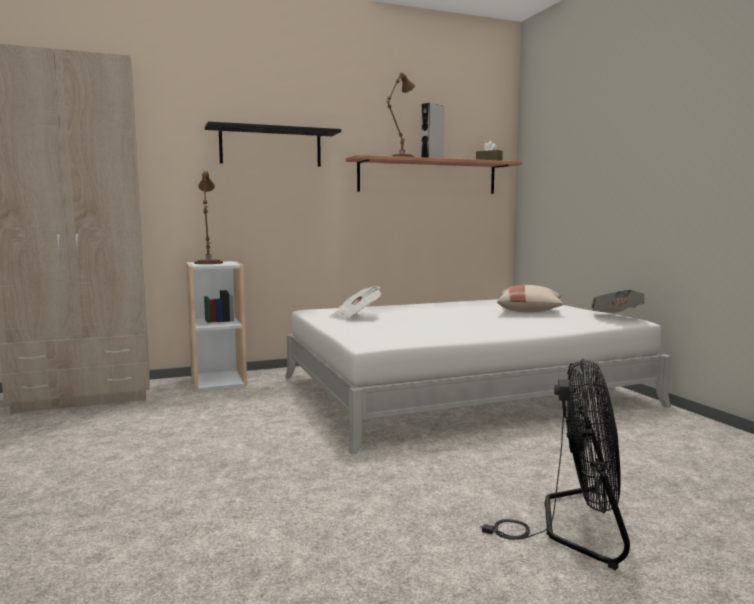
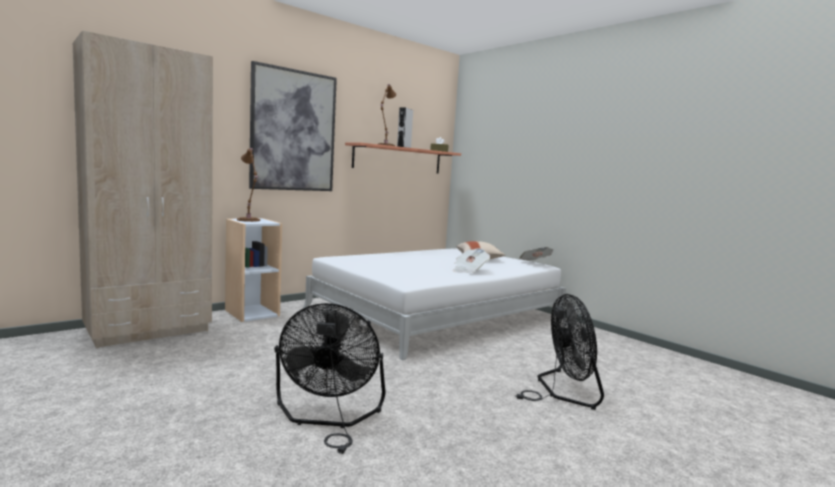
camera: 20 degrees left, 0 degrees up
(168, 530) = (328, 418): none -> black fan
(271, 147) = (293, 131): black shelf -> picture
(355, 316) = (369, 263): newspaper -> newspaper (469, 271)

